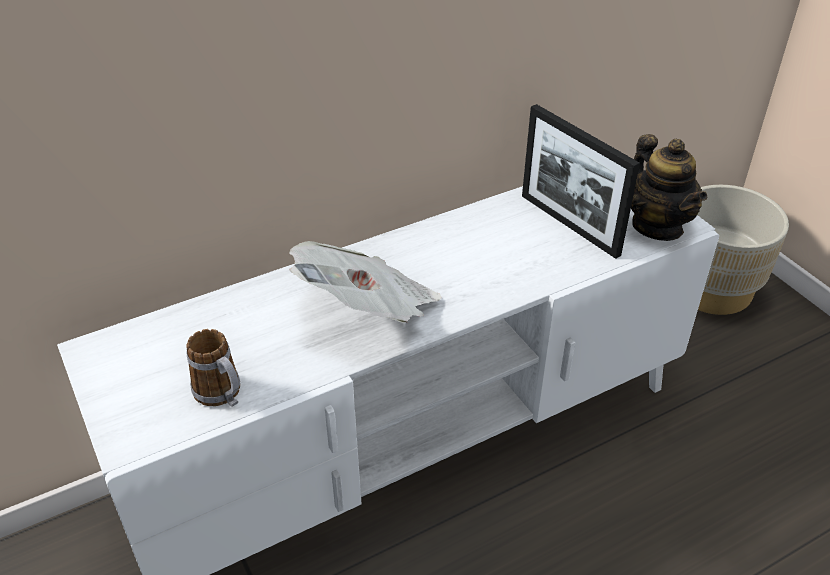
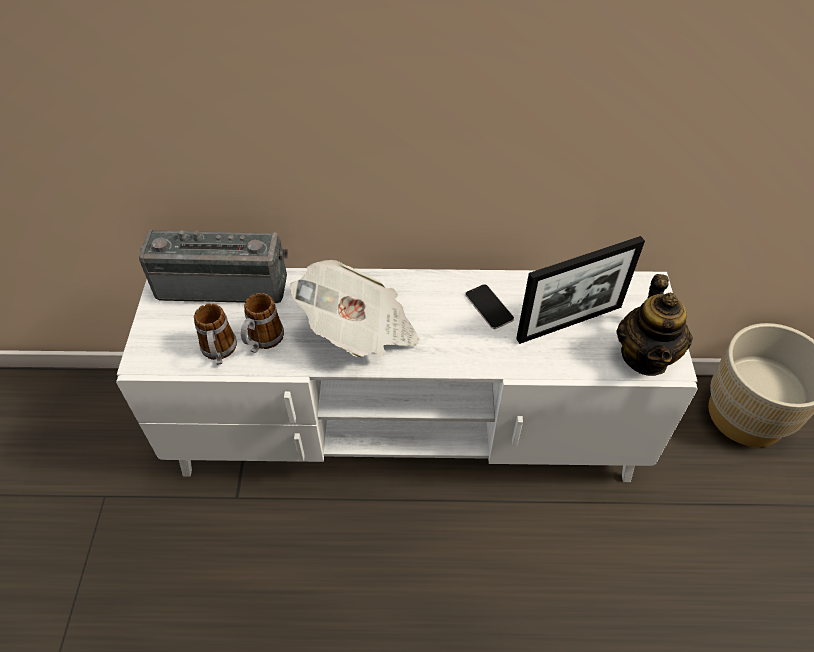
camera: 30 degrees right, 10 degrees up
(170, 325) = (224, 283): none -> radio
(266, 364) = (262, 341): none -> mug
(483, 239) = (489, 307): none -> phone
(569, 224) = (569, 323): picture frame -> picture frame turned 105 degrees counterclockwise

